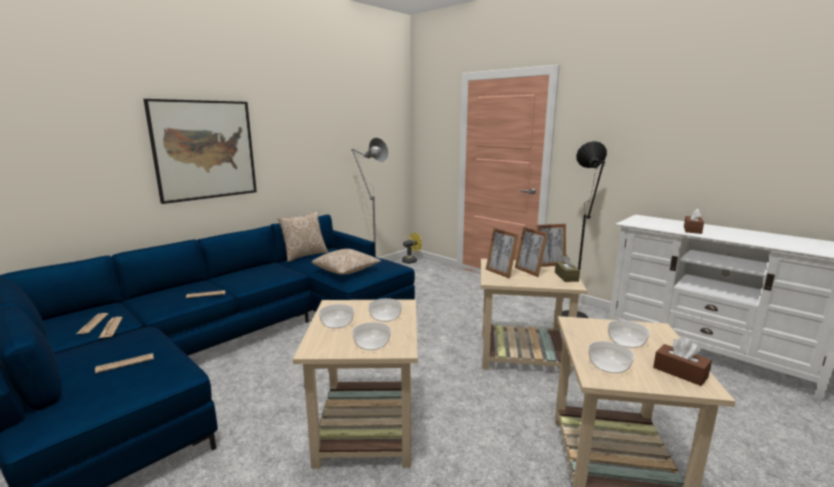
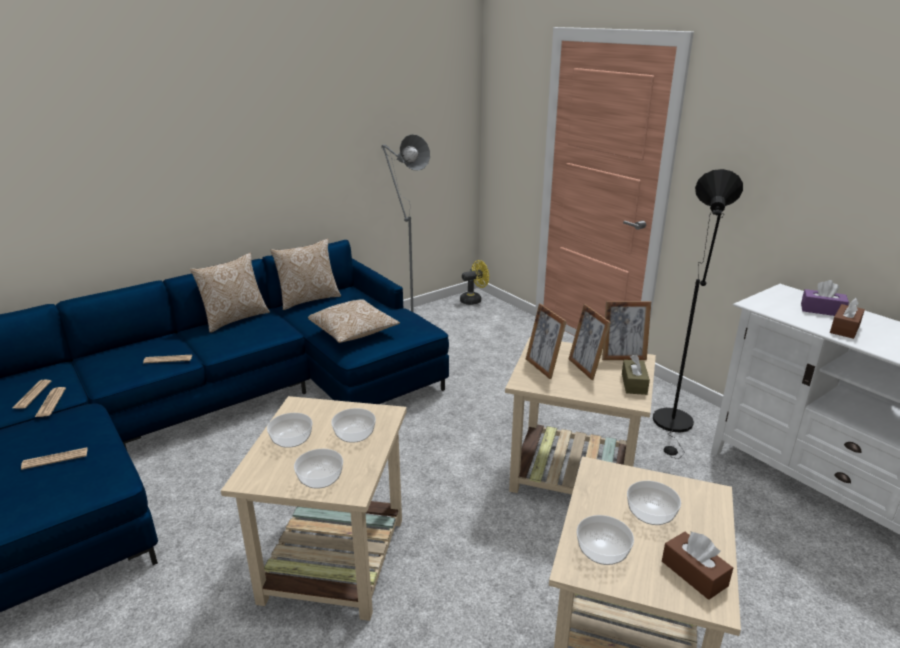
camera: 10 degrees right, 10 degrees up
(205, 150) = (169, 160): picture -> none
(251, 269) = (235, 319): none -> pillow
(671, 223) = (822, 310): none -> purple tissue box

